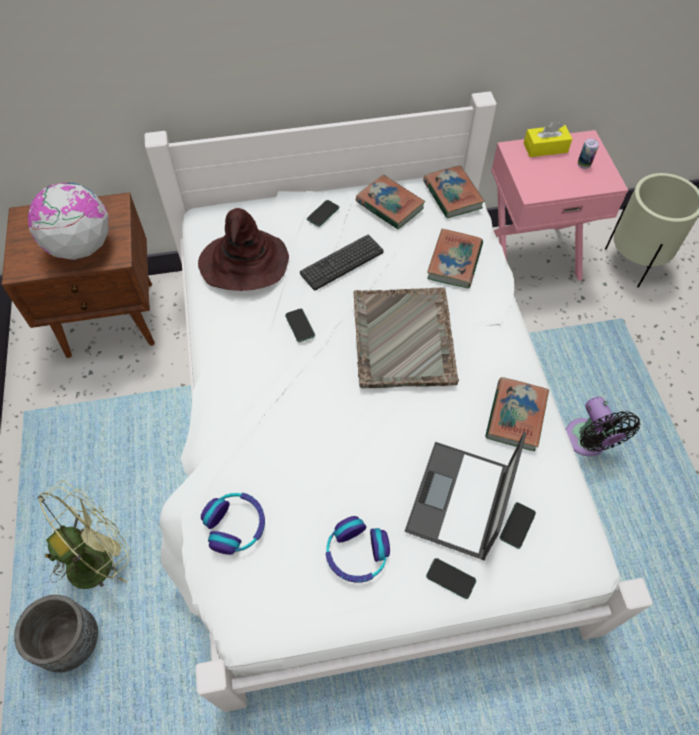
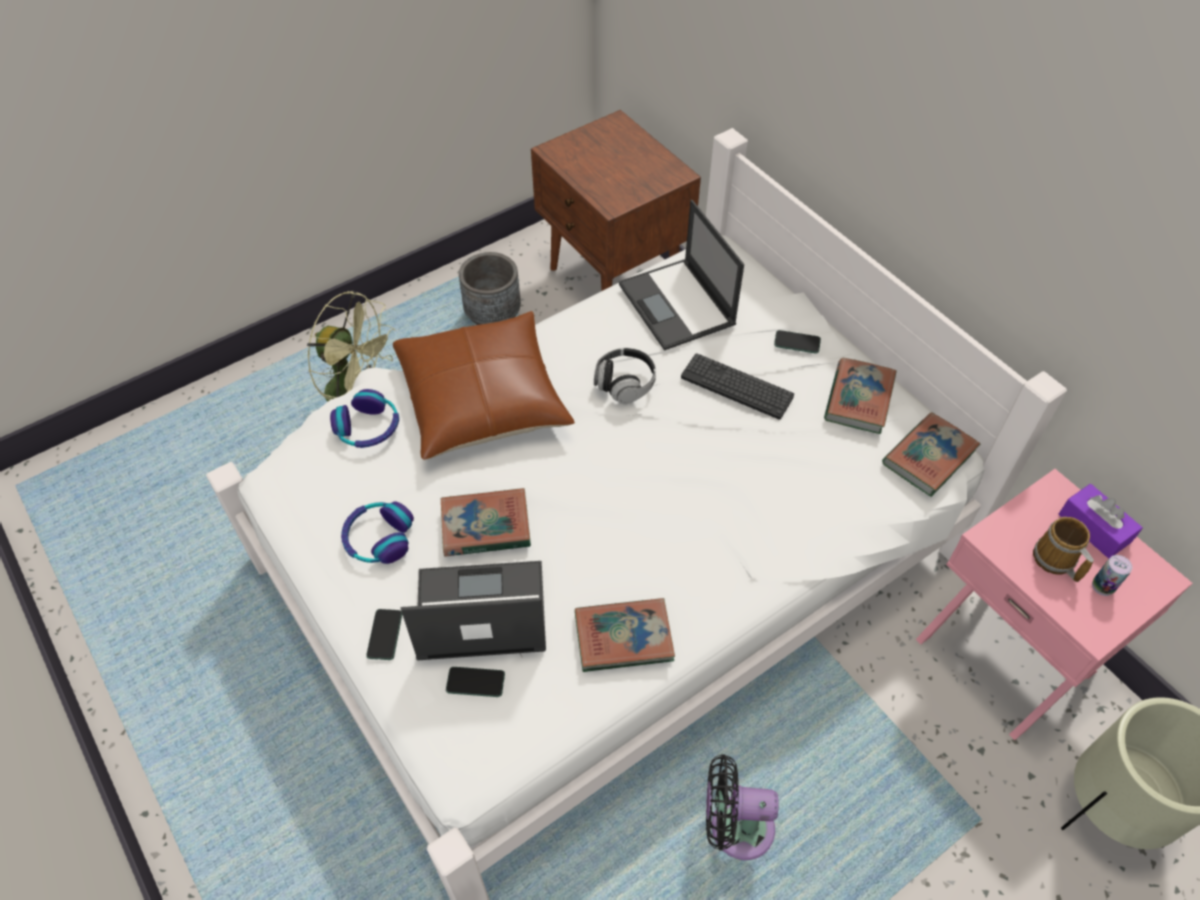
camera: 65 degrees right, 5 degrees down
(72, 641) = (275, 413): grey planter -> grey planter (493, 315)
(81, 246) = (607, 176): globe -> none
(244, 263) = (677, 305): brown hat -> laptop
(255, 427) = (483, 399): none -> brown pillow
(300, 325) = (625, 383): phone -> headphones
(403, 339) = (664, 484): grey tray -> none
(454, 262) = (817, 496): book -> book (485, 526)
(545, 148) = (1094, 528): yellow tissue box -> purple tissue box
(559, 174) = (1054, 560): none -> mug
(587, 442) = (734, 827): black fan -> black fan turned 45 degrees clockwise

